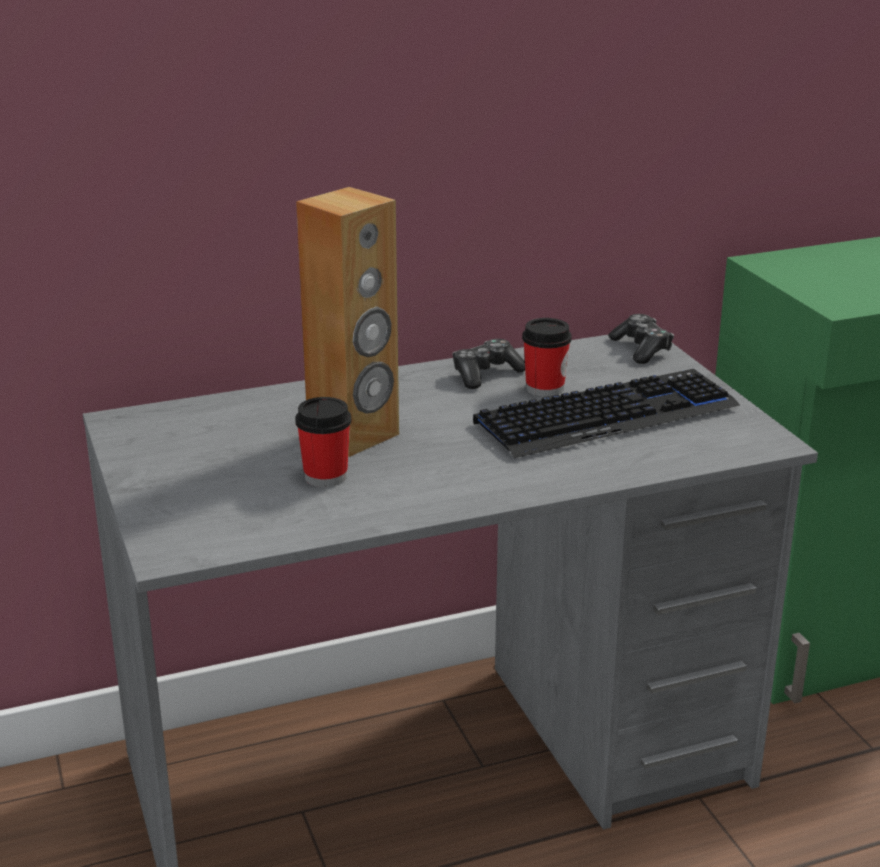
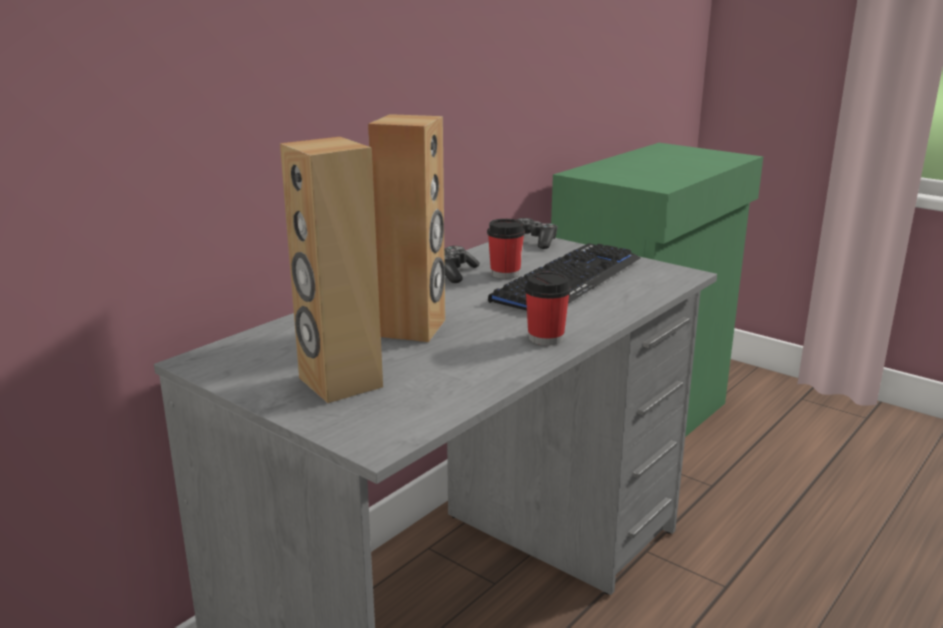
camera: 30 degrees left, 5 degrees down
(211, 480) = (339, 383): none -> brown speaker
(325, 476) = (429, 358): cup -> cup (545, 338)

